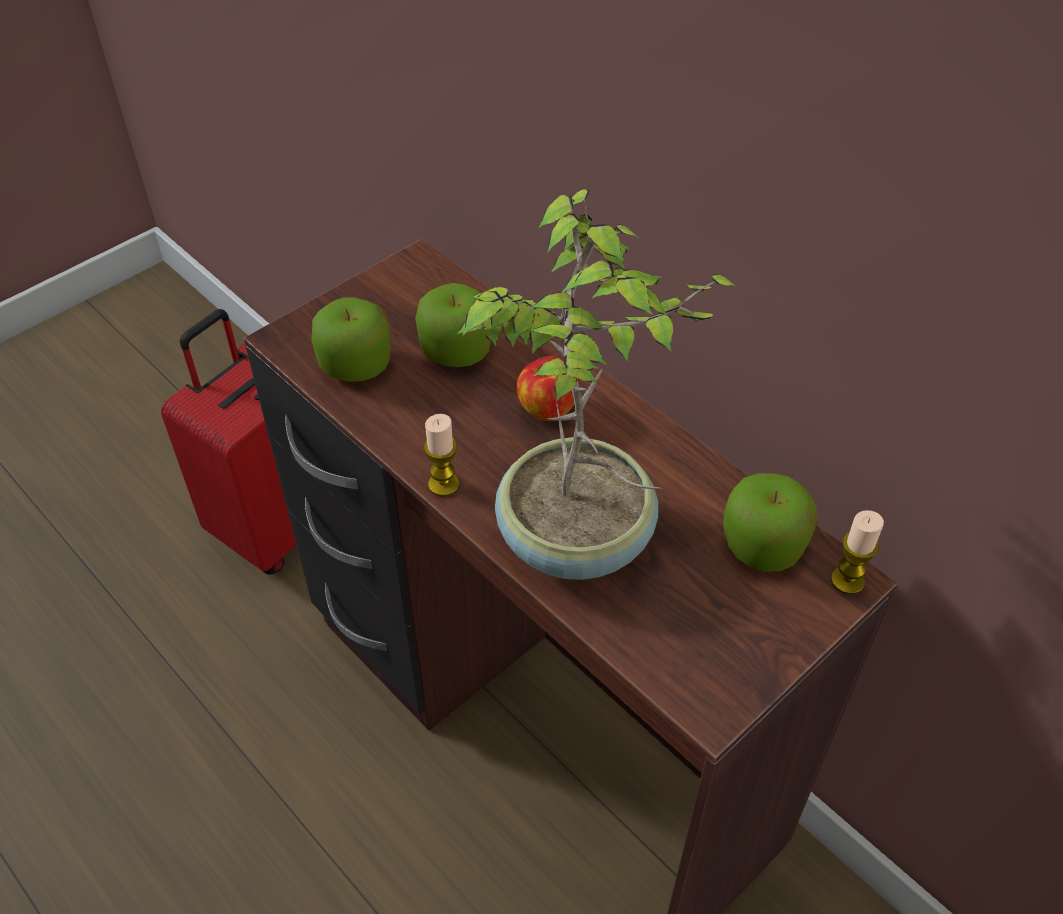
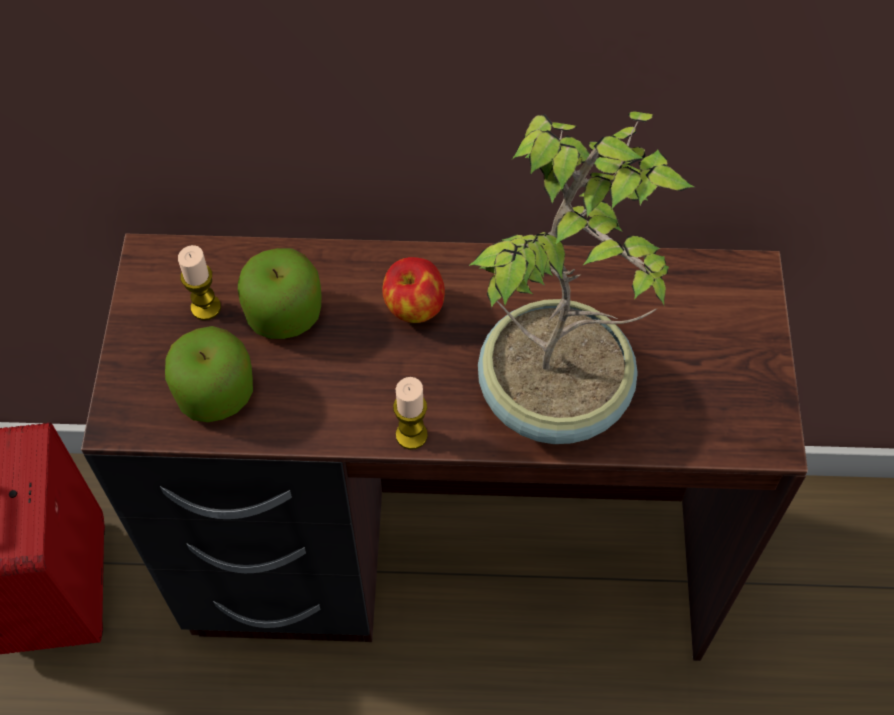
camera: 45 degrees left, 10 degrees up
(763, 545) = (676, 293): apple -> none
(847, 581) = (751, 275): candle -> candle (206, 307)

